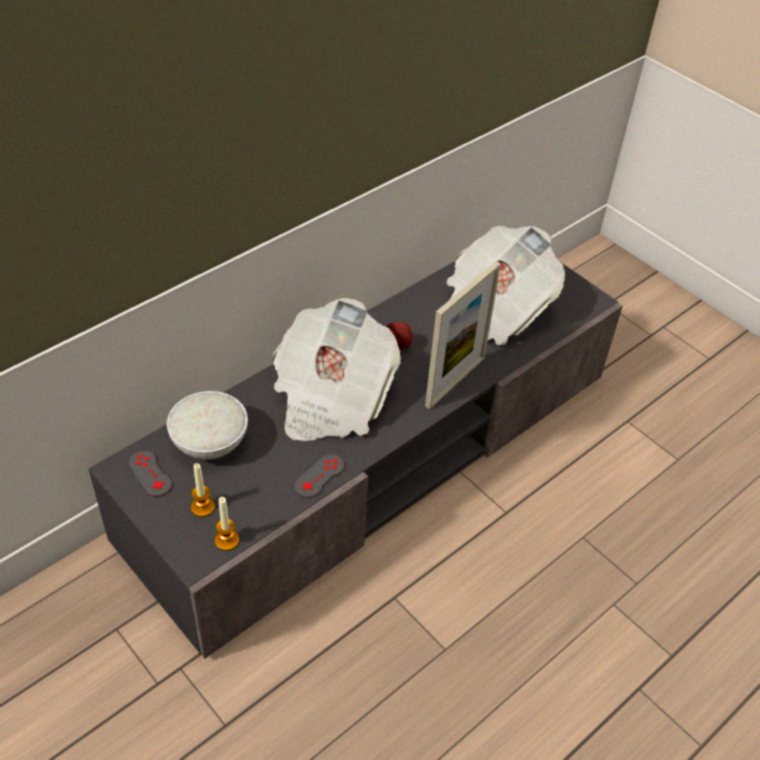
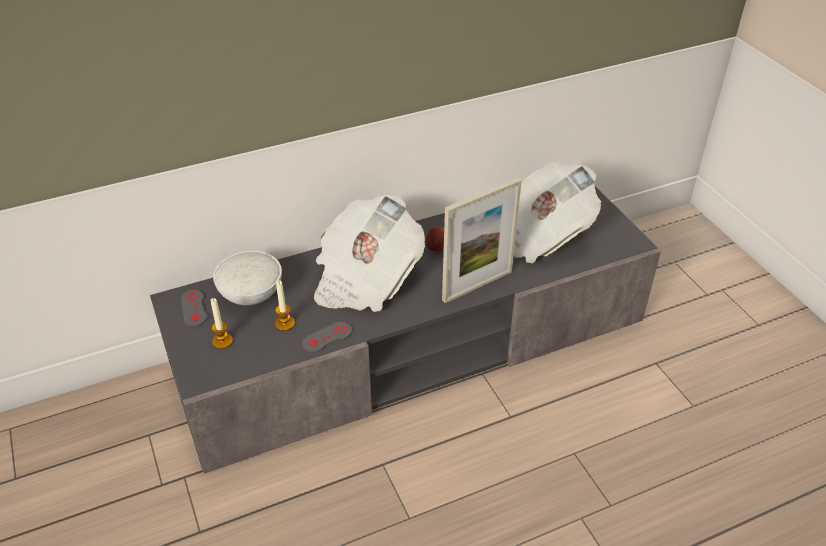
camera: 20 degrees right, 5 degrees down
(227, 540) = (229, 370): candle -> candle (285, 323)

